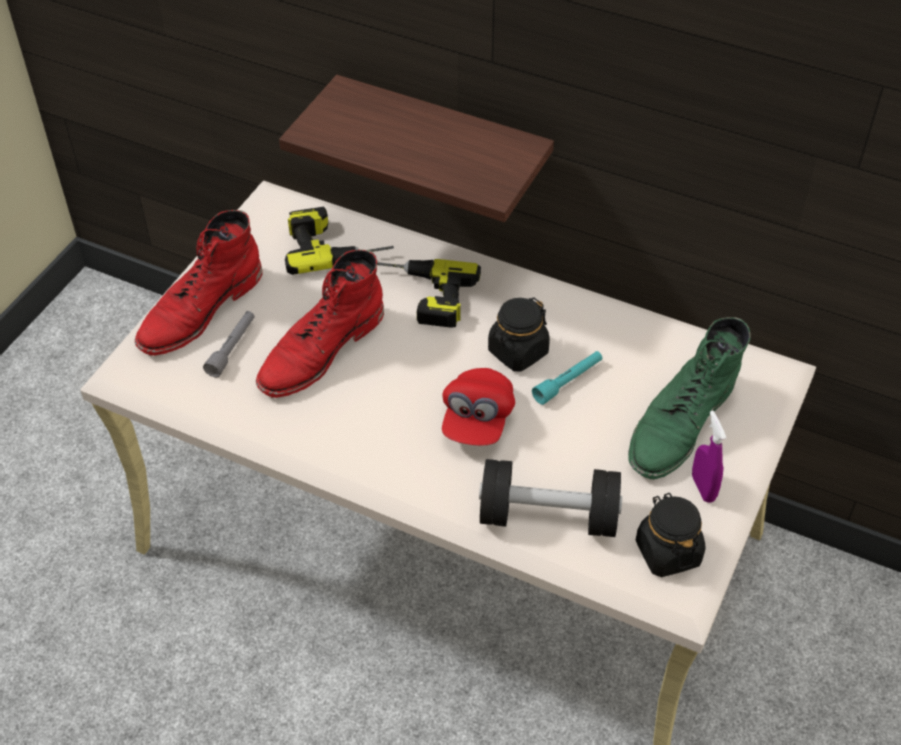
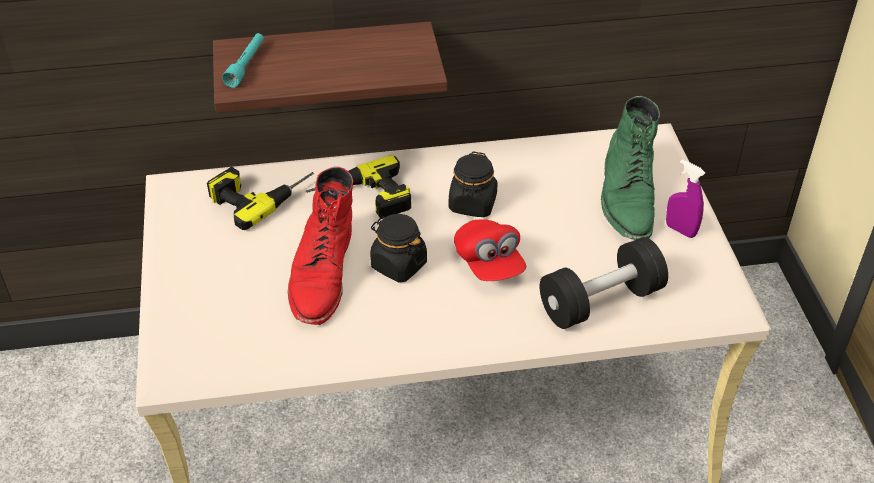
camera: 35 degrees left, 5 degrees down
(200, 310) = (191, 292): red boot -> none
(232, 348) = (247, 307): grey flashlight -> none
(568, 382) = (527, 207): turquoise flashlight -> turquoise flashlight (246, 65)
(667, 552) = (698, 282): black jar -> black jar (398, 265)

